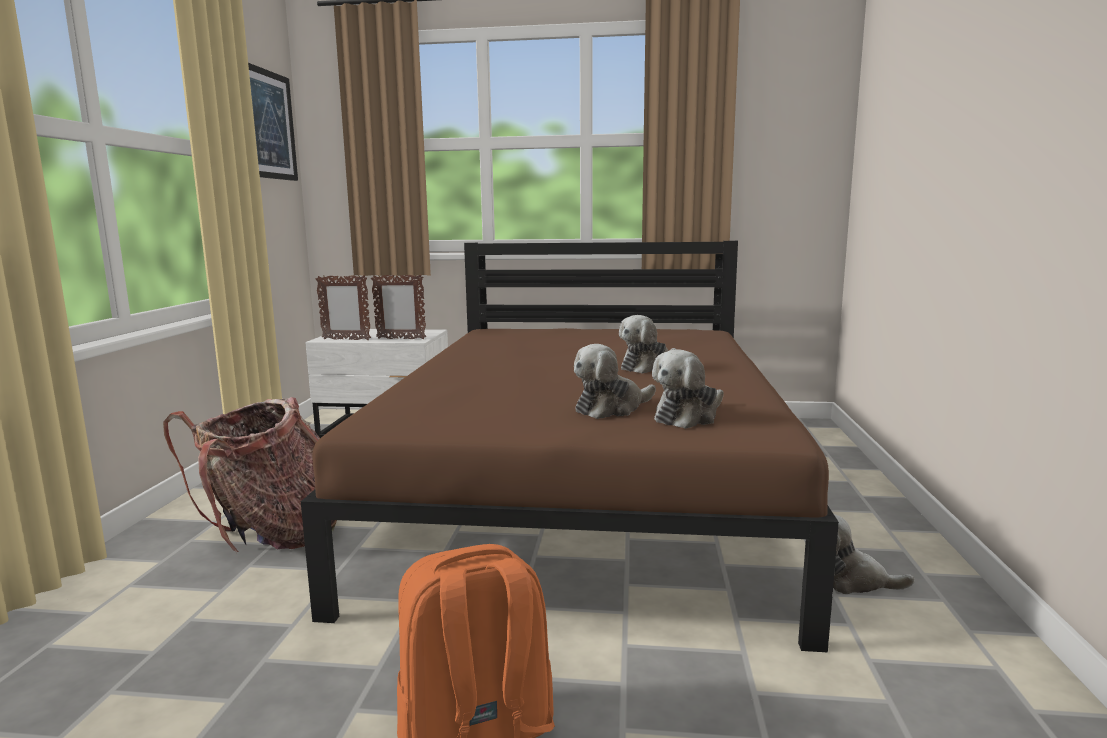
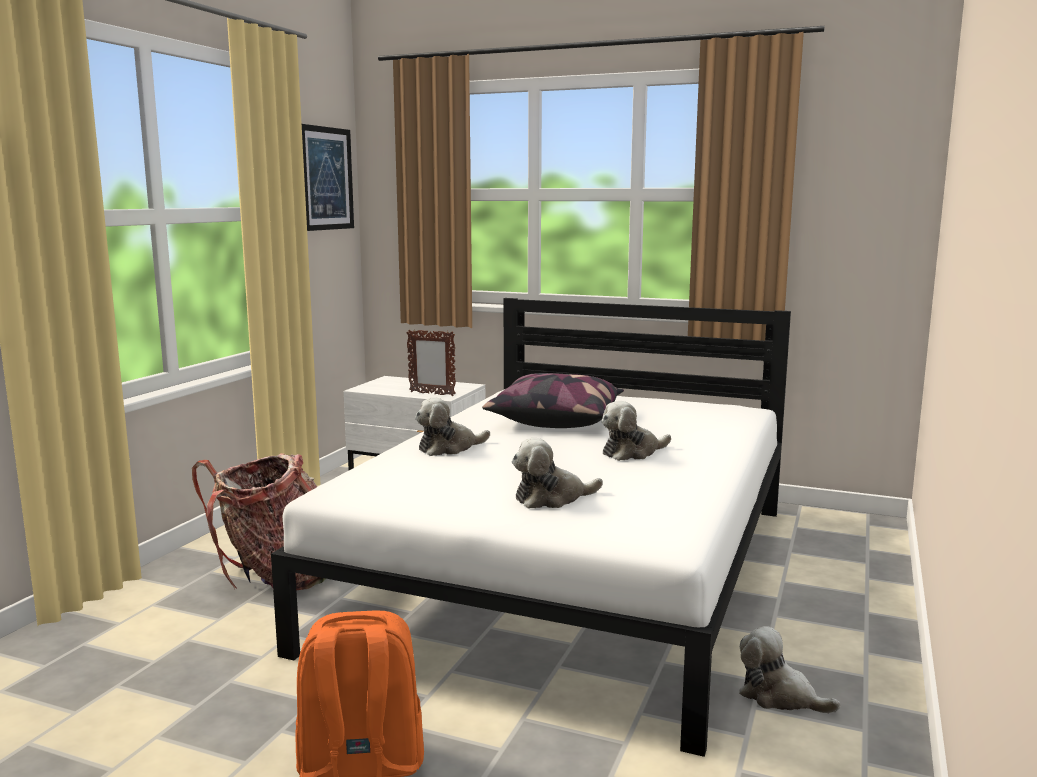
camera: 15 degrees right, 0 degrees up
(346, 339) = (381, 391): picture frame -> none
(547, 349) = (556, 420): none -> pillow
(585, 493) = (573, 572): brown bed -> white bed
(688, 416) = (613, 515): plush toy -> plush toy (449, 448)

